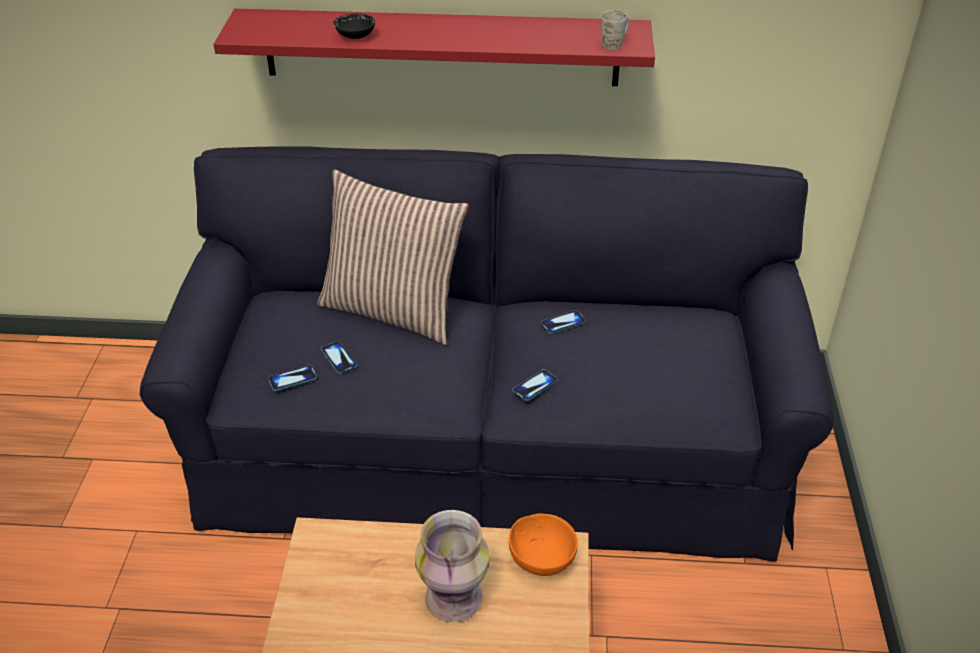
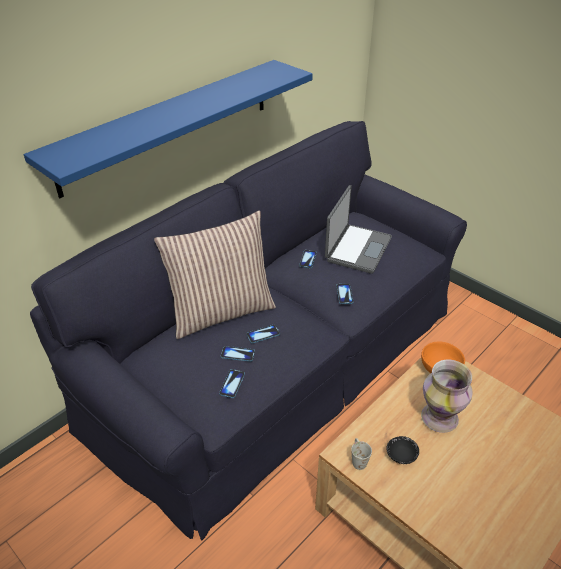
camera: 50 degrees left, 0 degrees up
(355, 36) = (145, 131): black bowl -> black bowl (401, 455)
(389, 359) = (263, 334): none -> phone
(441, 47) = (169, 124): red shelf -> blue shelf
(615, 43) = (284, 75): white mug -> white mug (358, 459)
(638, 351) = (357, 249): none -> laptop

